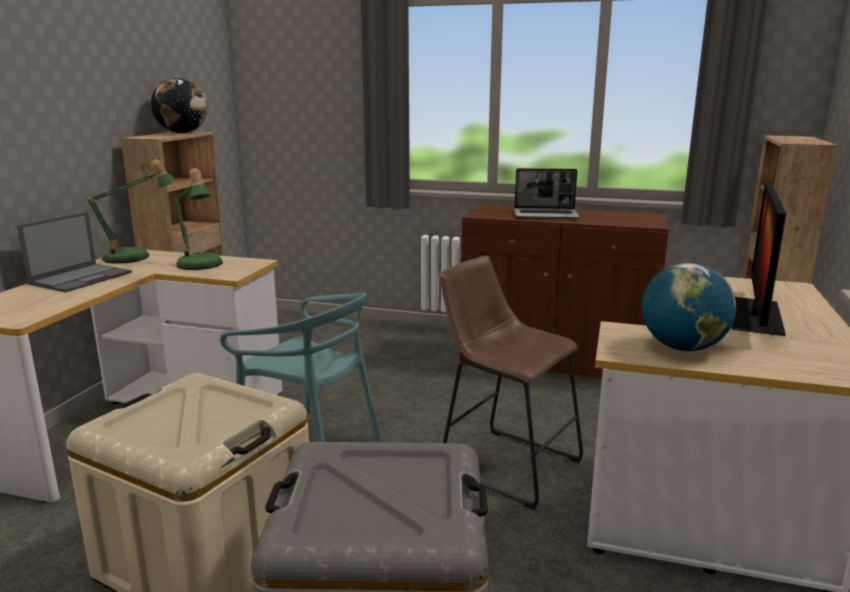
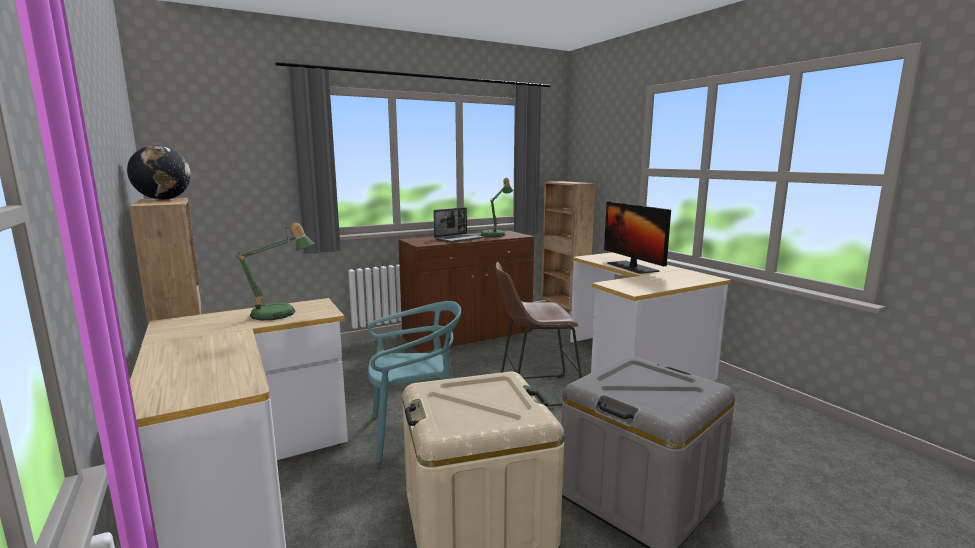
camera: 45 degrees left, 5 degrees down
(82, 278) = (188, 349): laptop -> none
(134, 257) = (187, 324): table lamp -> table lamp (495, 234)
(682, 348) = (646, 284): globe -> none

